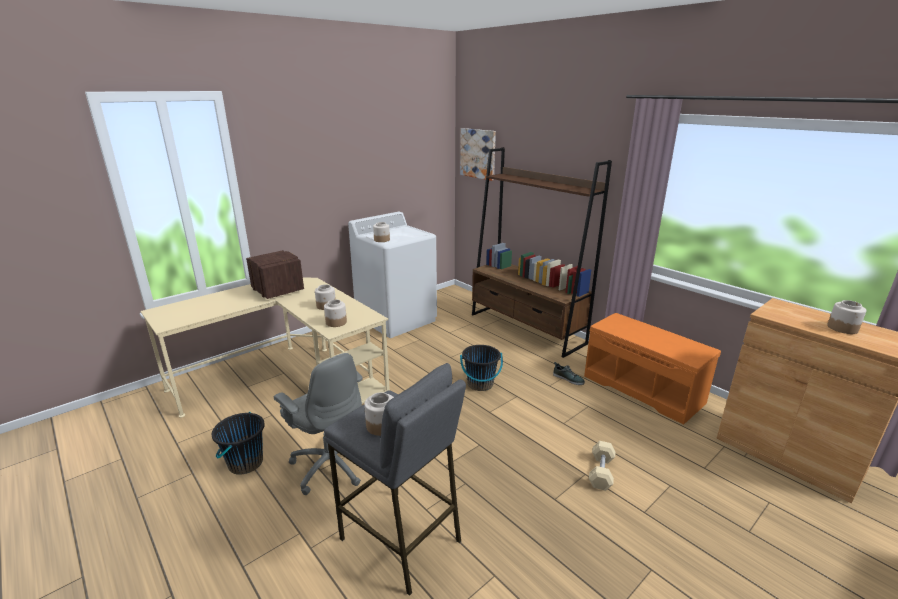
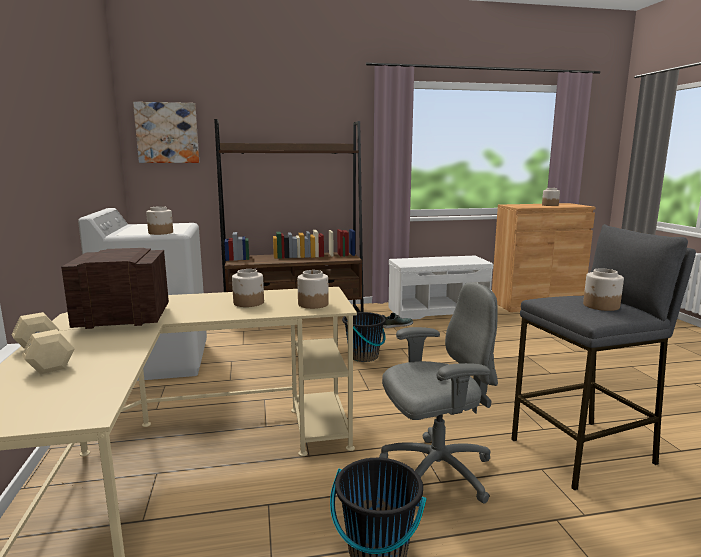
camera: 60 degrees left, 10 degrees down
(601, 472) = (527, 350): beige dumbbell -> beige dumbbell (44, 357)
(644, 389) = (438, 310): orange bench -> white bench

